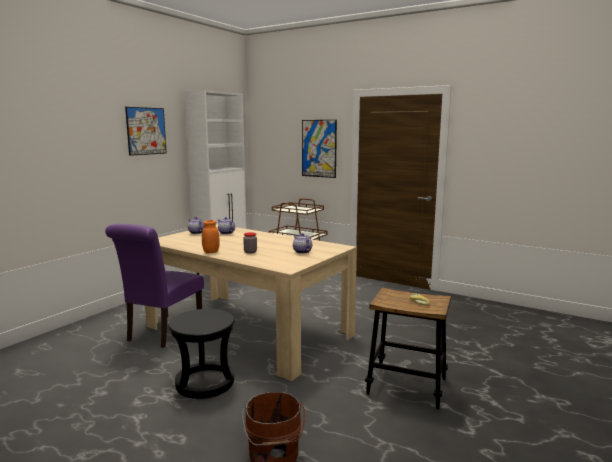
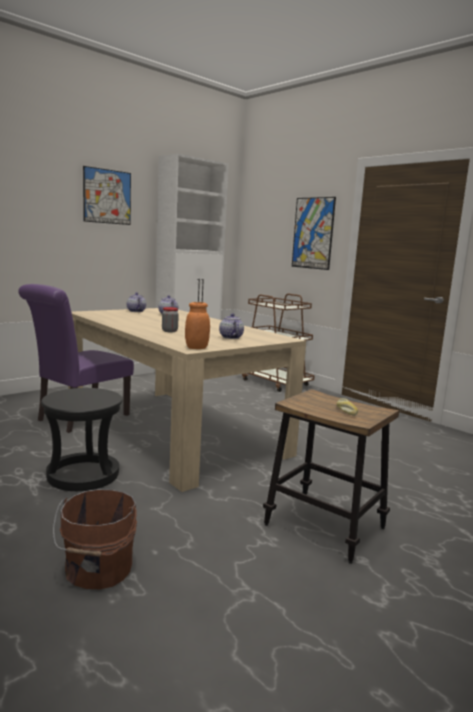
camera: 15 degrees right, 0 degrees up
(211, 252) = (126, 326): orange jar -> orange jar (196, 348)

